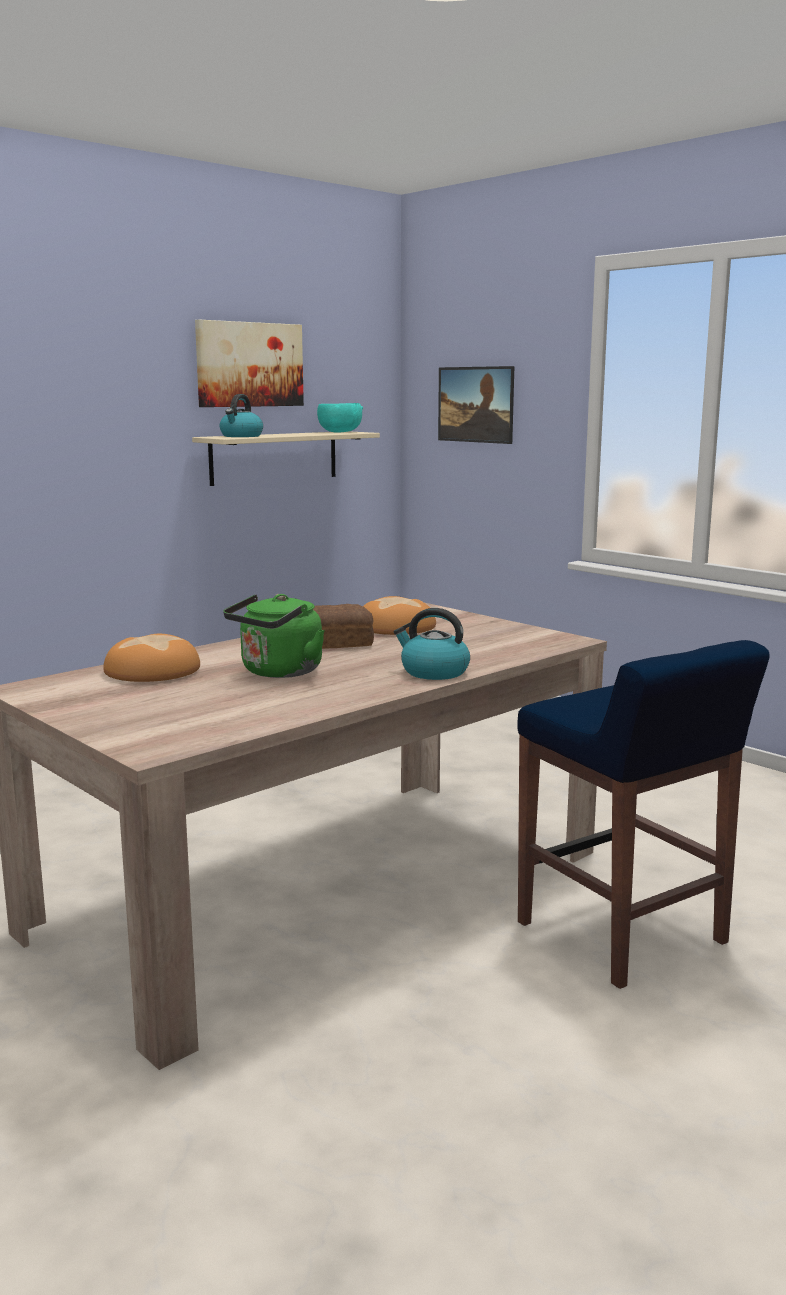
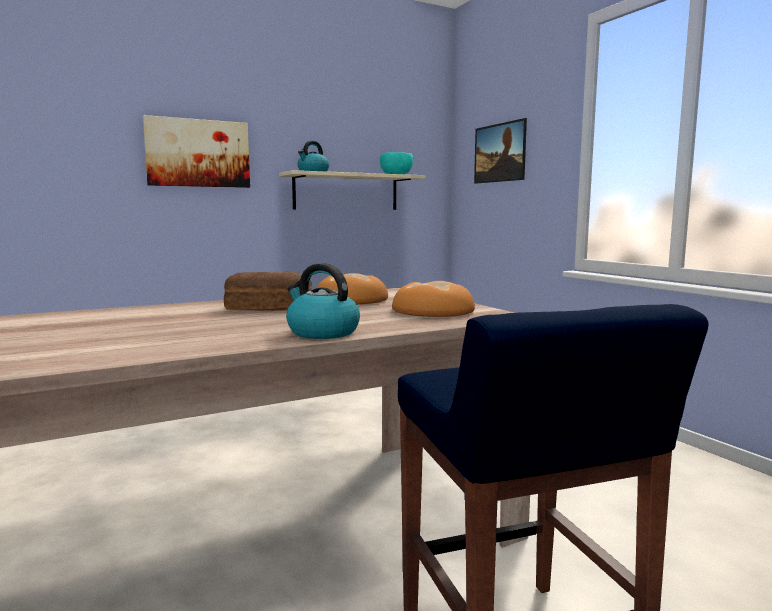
camera: 15 degrees right, 5 degrees down
(151, 671) = (79, 317): bread -> bread (432, 311)
(249, 364) = (327, 123): picture -> picture (198, 153)
(278, 672) = (178, 324): green kettle -> none

